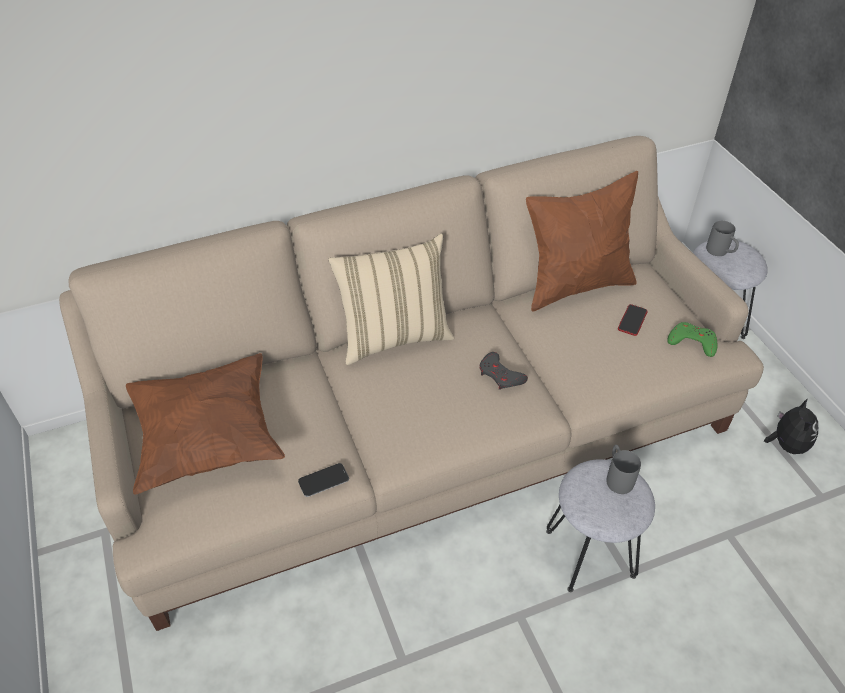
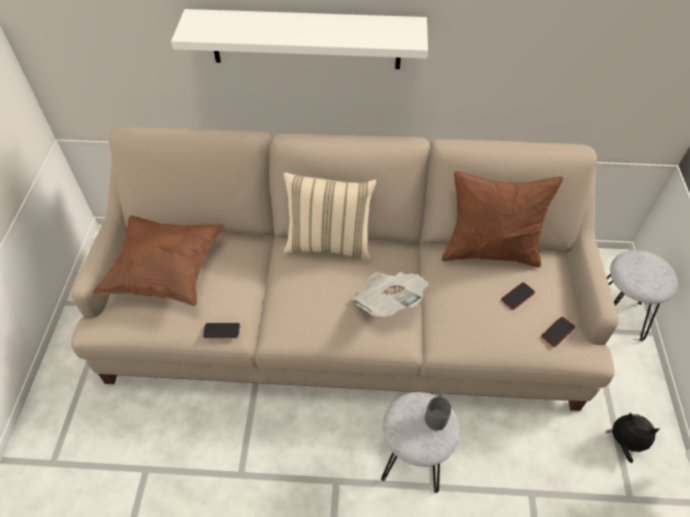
camera: 25 degrees right, 5 degrees up
(307, 88) = (306, 39): none -> white shelf
(500, 375) = (388, 302): grey game controller -> newspaper
(692, 342) = (558, 332): green game controller -> phone
(720, 252) = (639, 264): grey mug -> none
(786, 444) = (624, 442): plush toy -> plush toy turned 90 degrees counterclockwise

